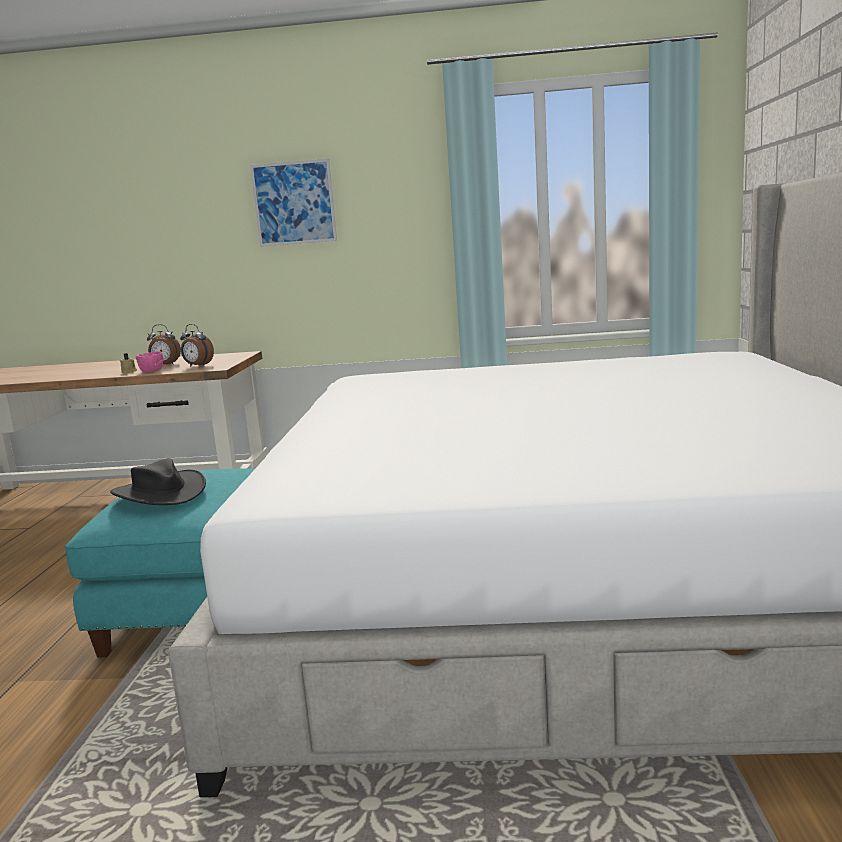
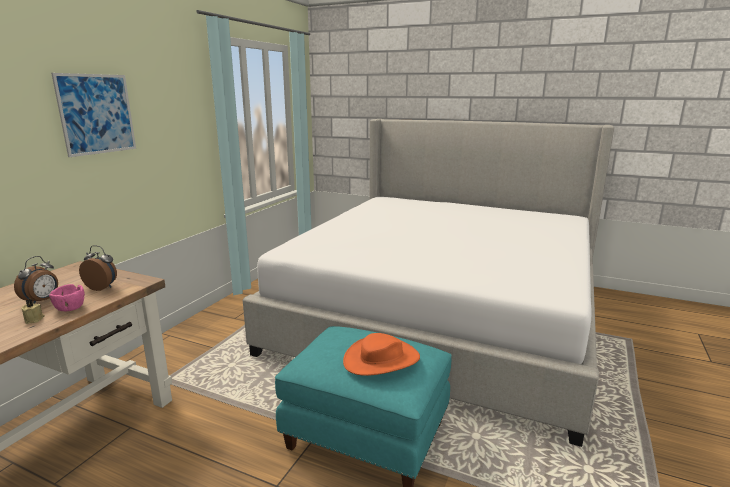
camera: 70 degrees left, 5 degrees up
(159, 493) = (381, 359): black hat -> orange hat
(198, 366) = (103, 287): alarm clock -> alarm clock turned 120 degrees counterclockwise

